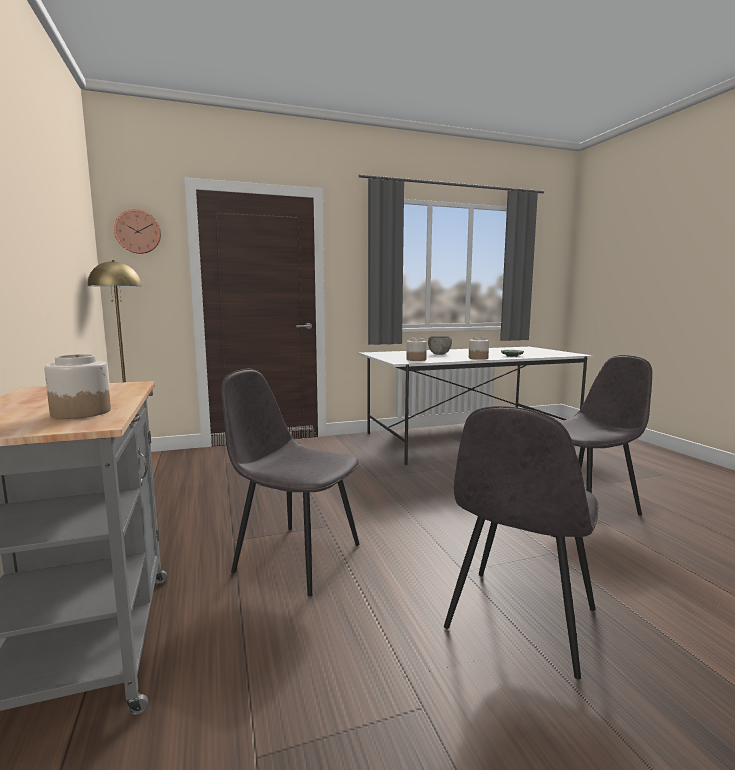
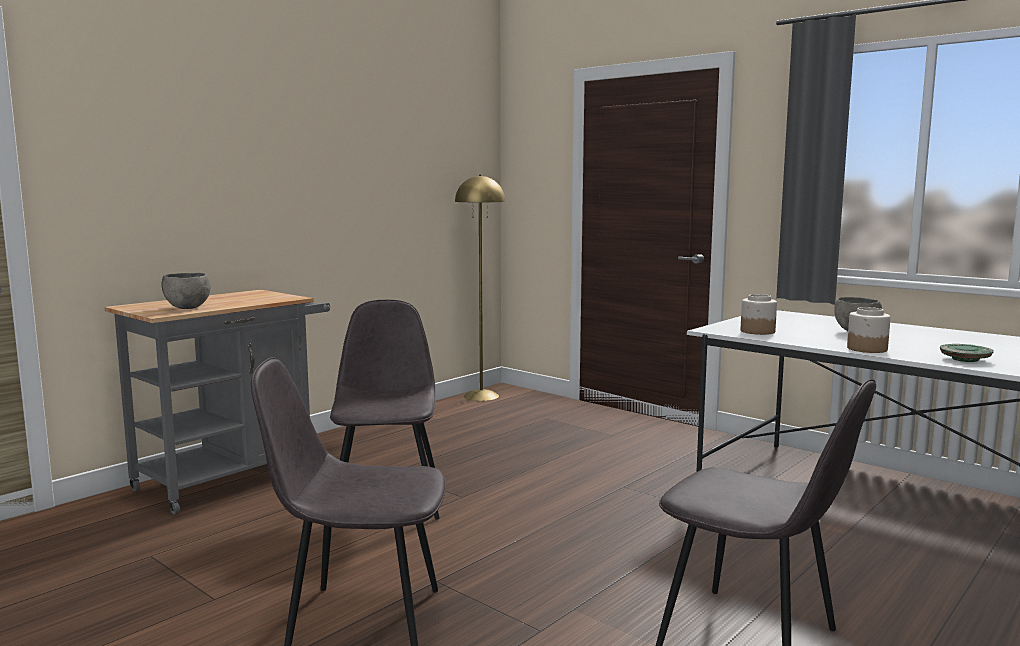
camera: 60 degrees right, 0 degrees up
(81, 412) = (188, 308): jar -> grey bowl
(138, 232) = (531, 138): wall clock -> none

